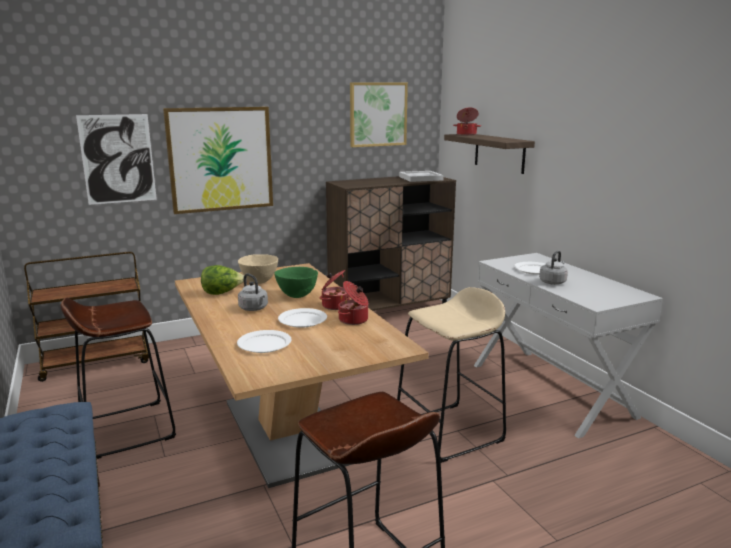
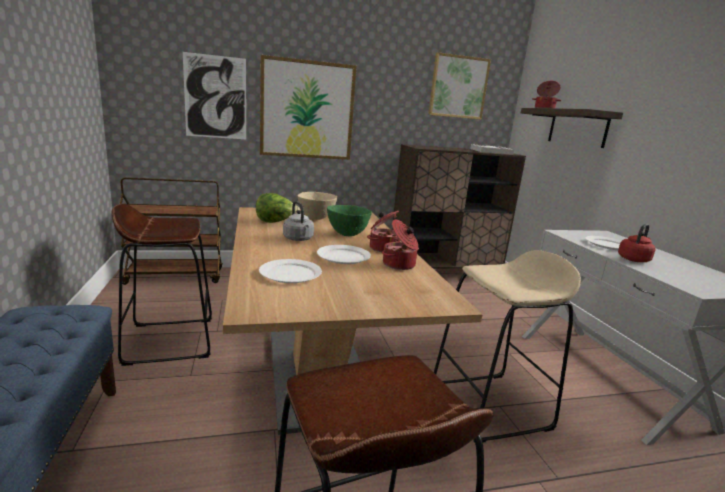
camera: 10 degrees right, 0 degrees up
(553, 282) = (634, 259): grey kettle -> red kettle

